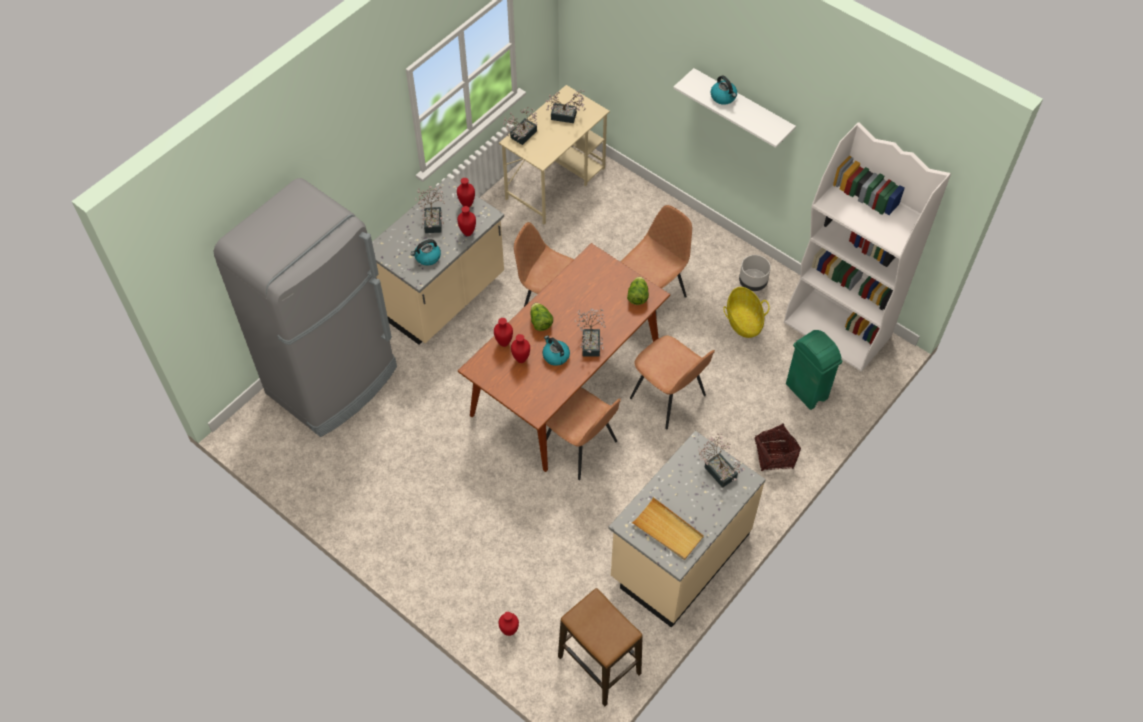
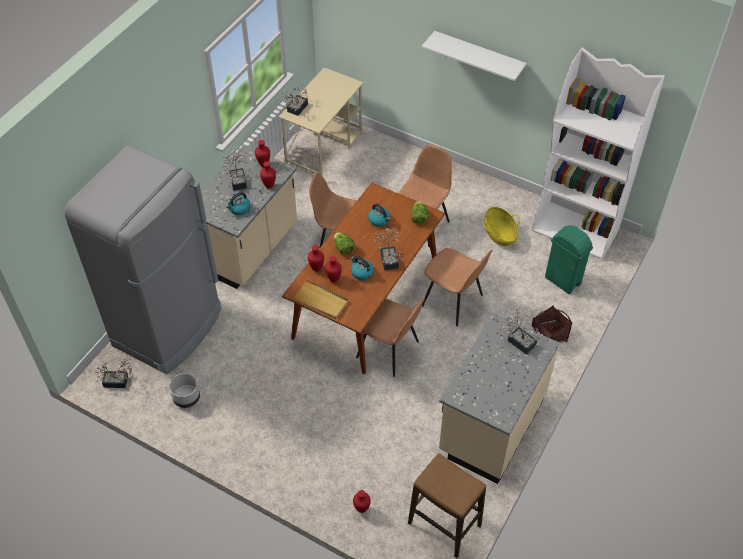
camera: 10 degrees left, 5 degrees down
(567, 116) = (330, 90): potted plant -> potted plant (118, 382)
(668, 530) = (489, 395): beige tray -> beige tray (320, 300)
(723, 97) = (464, 49): kettle -> kettle (379, 220)
(753, 282) = (500, 204): grey planter -> grey planter (187, 398)

